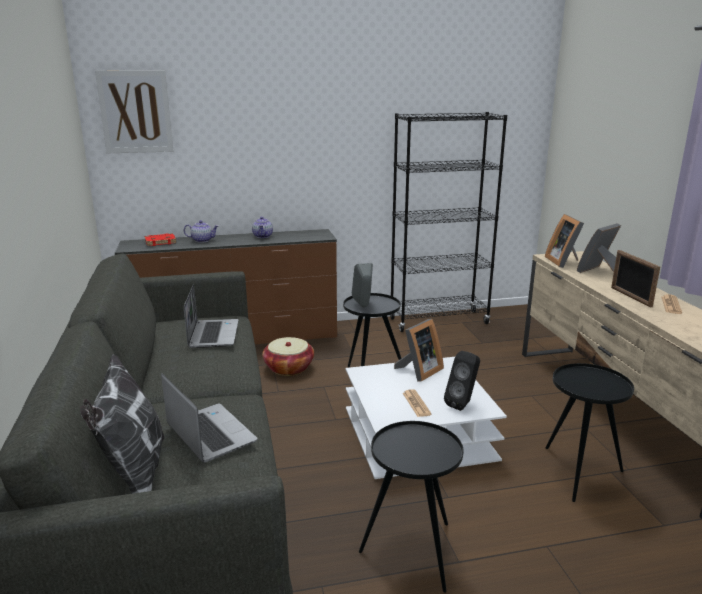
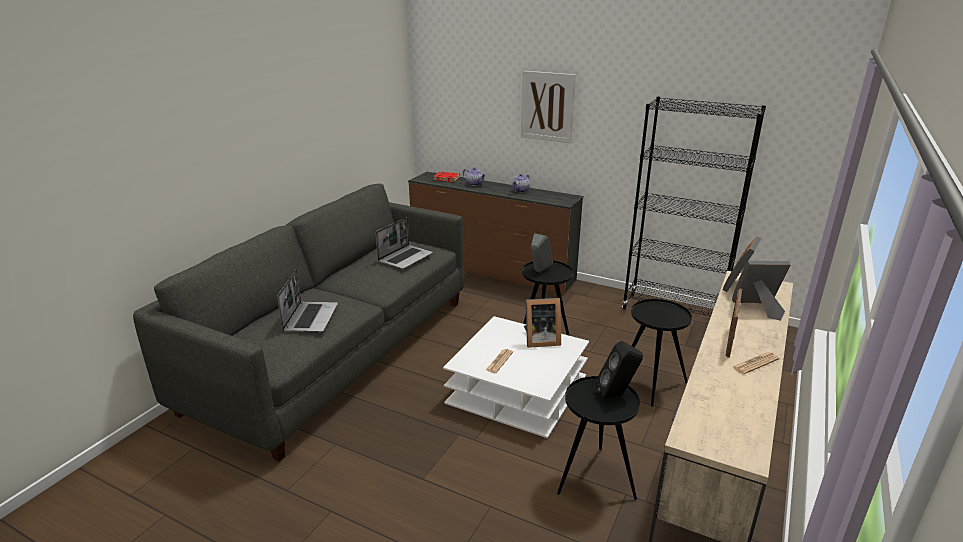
camera: 40 degrees right, 5 degrees up
(135, 112) = (444, 74): picture -> picture (547, 106)
(135, 475) = (253, 324): pillow -> none
(288, 368) = (497, 305): basket -> none
(412, 552) = (404, 457): black side table -> black side table (650, 384)
(463, 404) = (531, 377): black speaker -> black speaker (617, 395)

